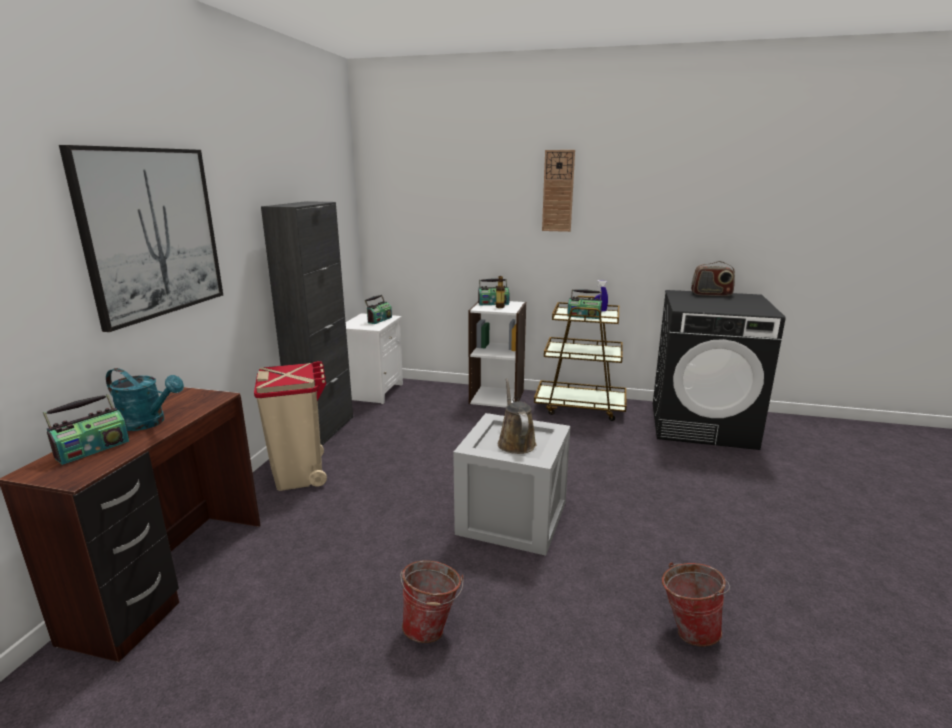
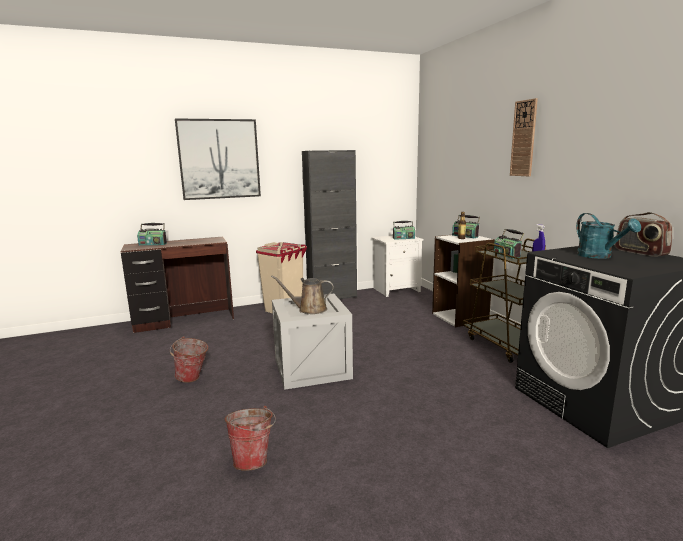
camera: 55 degrees right, 5 degrees down
(149, 423) = (181, 242): turquoise watering can -> turquoise watering can (599, 256)
(515, 442) = (309, 309): brown watering can -> brown watering can turned 135 degrees counterclockwise

